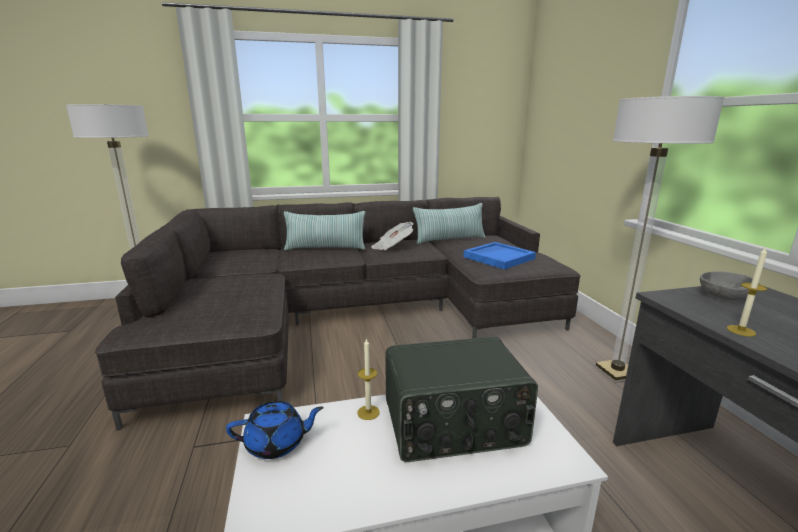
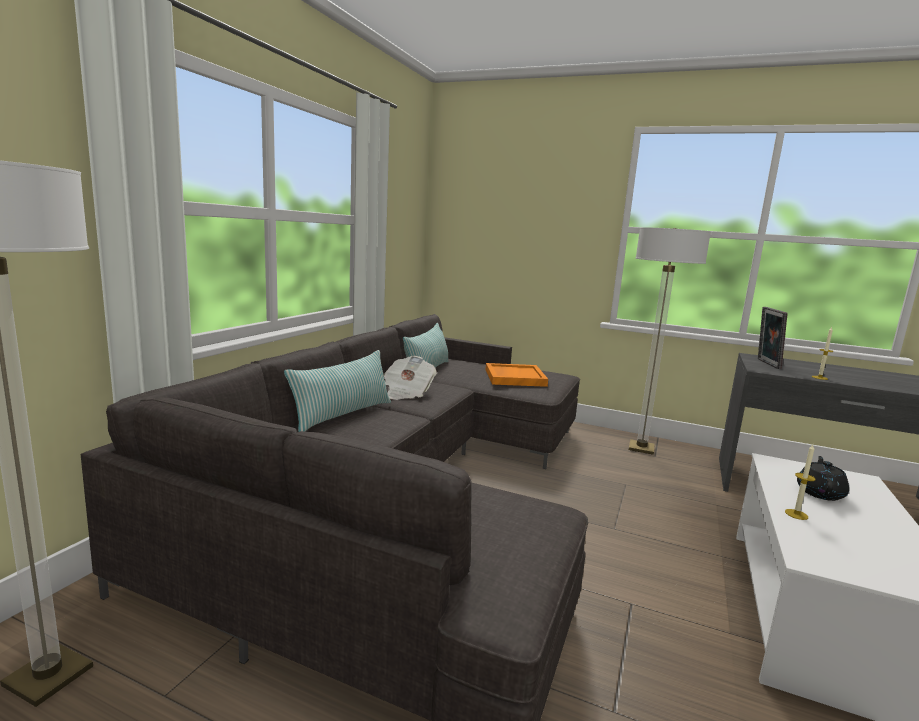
camera: 55 degrees left, 5 degrees down
(277, 444) = (843, 563): blue teapot -> none
(454, 425) = (820, 493): radio -> black teapot
(498, 257) = (514, 377): blue tray -> orange tray
(724, 297) = (766, 363): grey bowl -> picture frame

